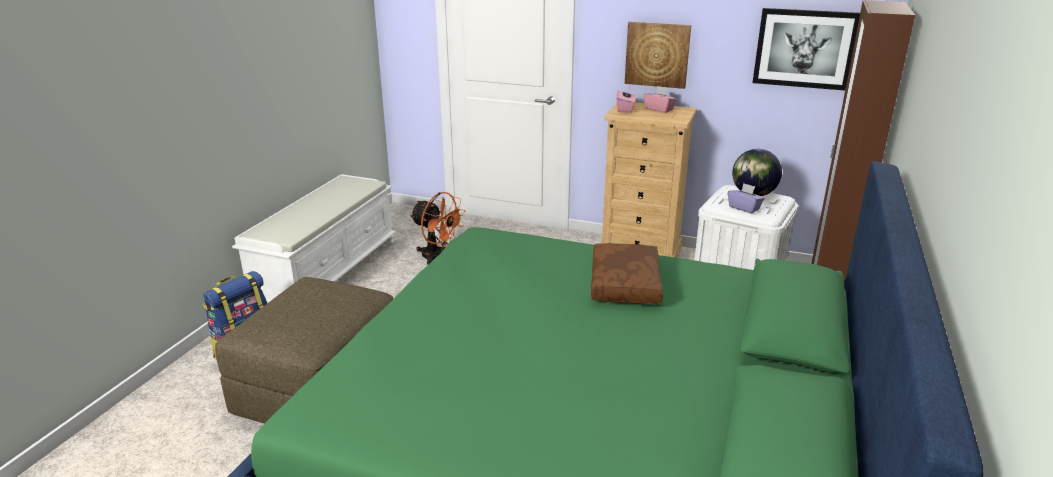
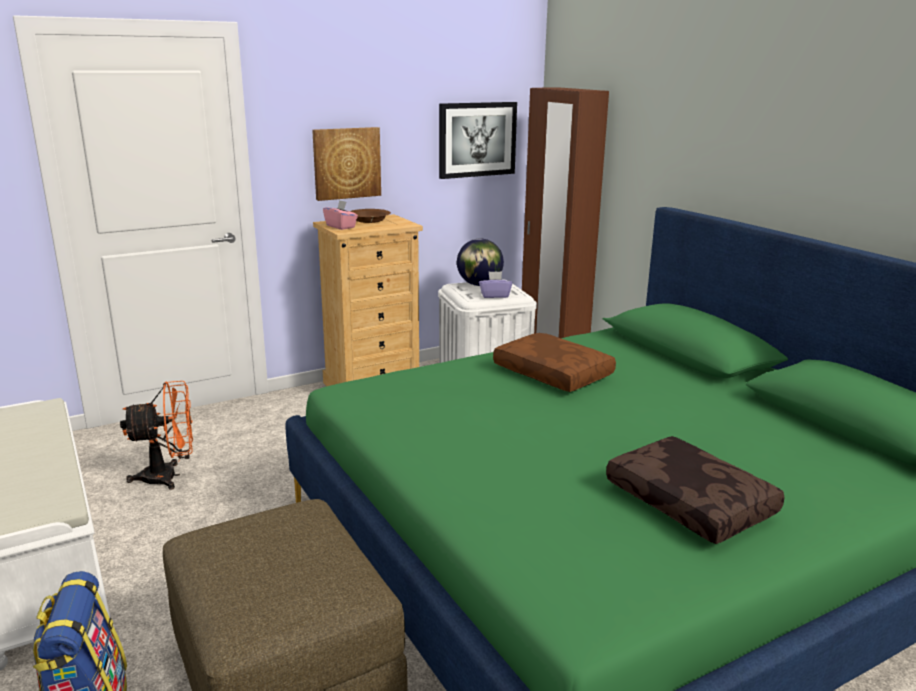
camera: 50 degrees left, 5 degrees down
(493, 410) = (692, 502): none -> brown pillow
(659, 109) = (369, 221): pink tissue box -> brown bowl

